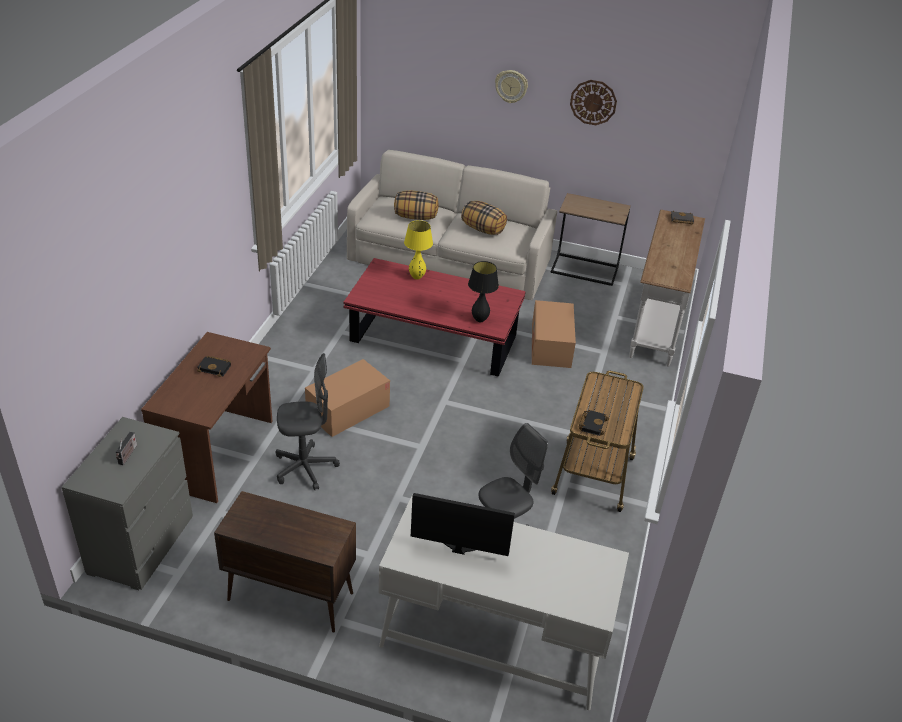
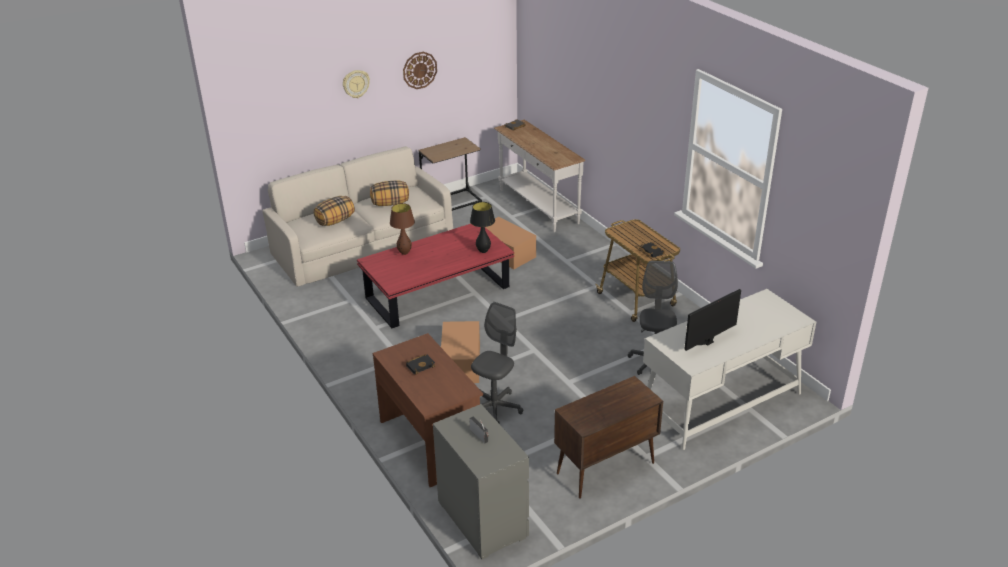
camera: 45 degrees left, 5 degrees down
(417, 277) = (404, 253): yellow table lamp -> brown table lamp

